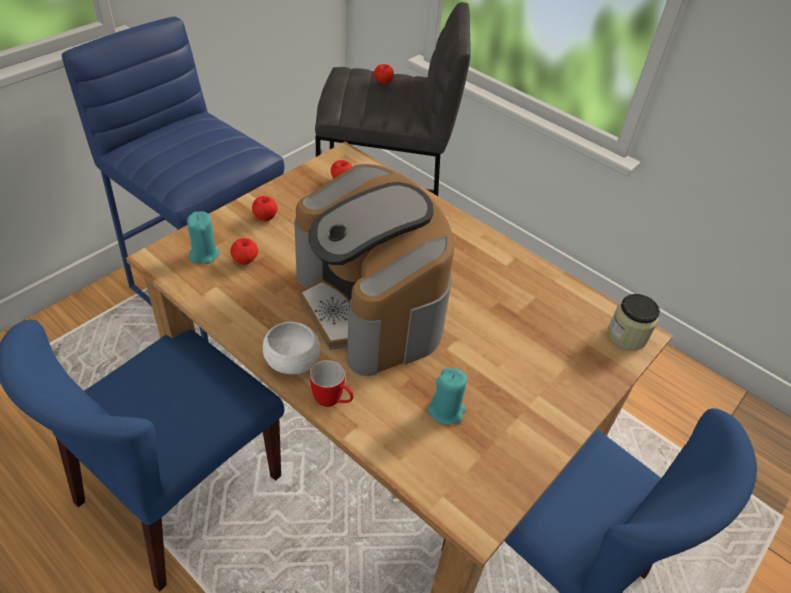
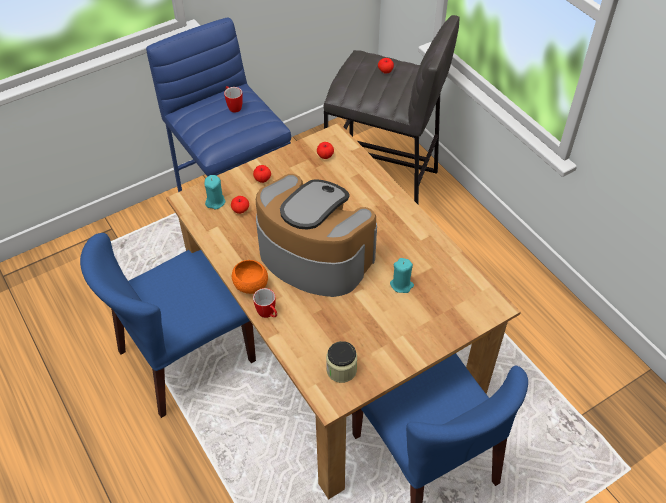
camera: 20 degrees right, 5 degrees up
(199, 134) = (233, 106): none -> mug
(292, 363) = (251, 286): white bowl -> orange bowl
(371, 306) = (313, 256): coffee machine -> coffee machine turned 135 degrees clockwise
(446, 411) = (337, 334): turquoise candle -> turquoise candle (401, 285)
(627, 335) = (485, 306): jar -> jar (341, 370)

